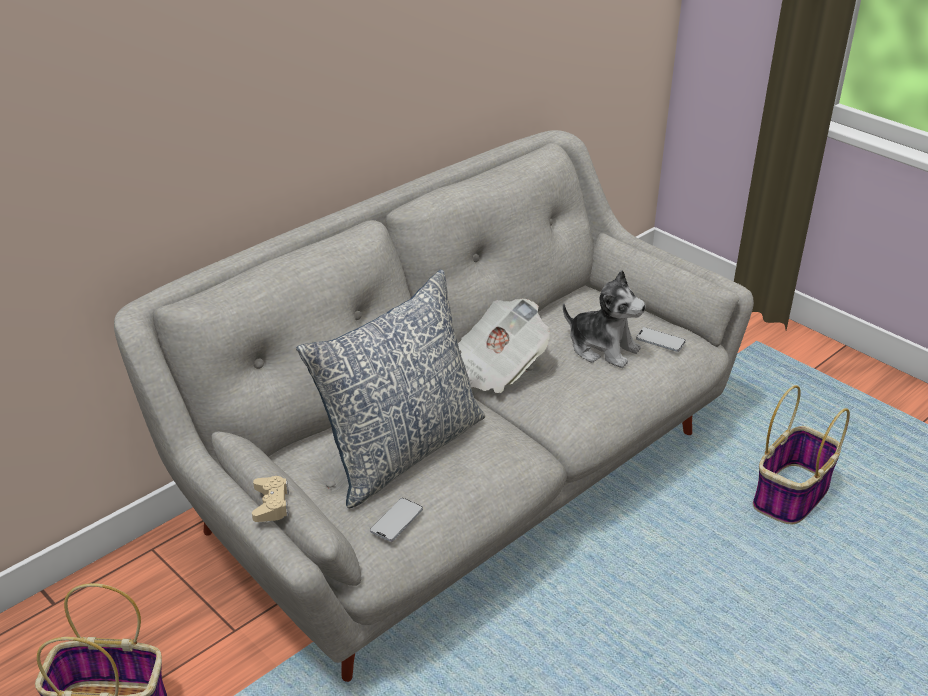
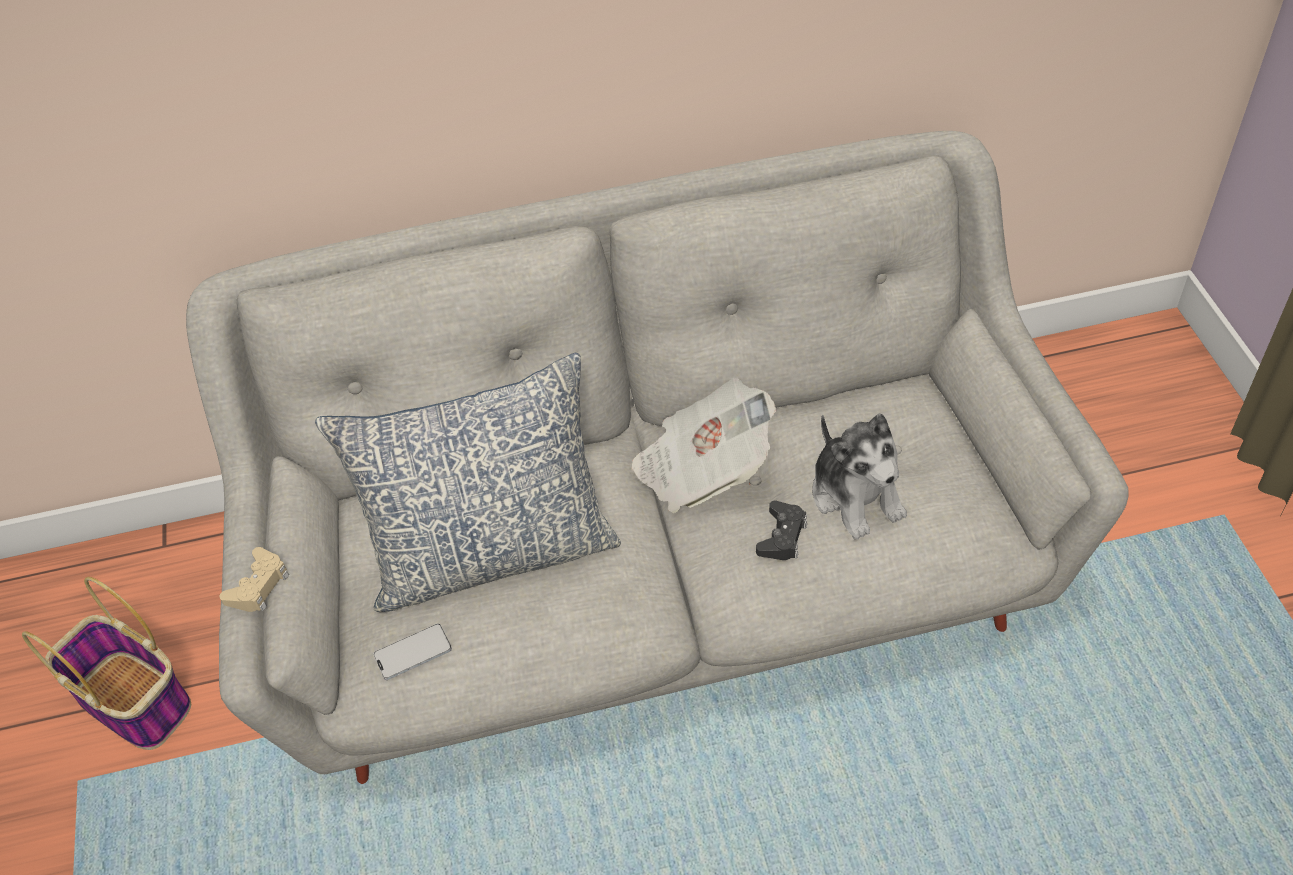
camera: 35 degrees right, 15 degrees up
(579, 381) = (782, 536): none -> black game controller
(660, 340) = (947, 513): phone -> none
(791, 496) = (1070, 791): basket -> none

